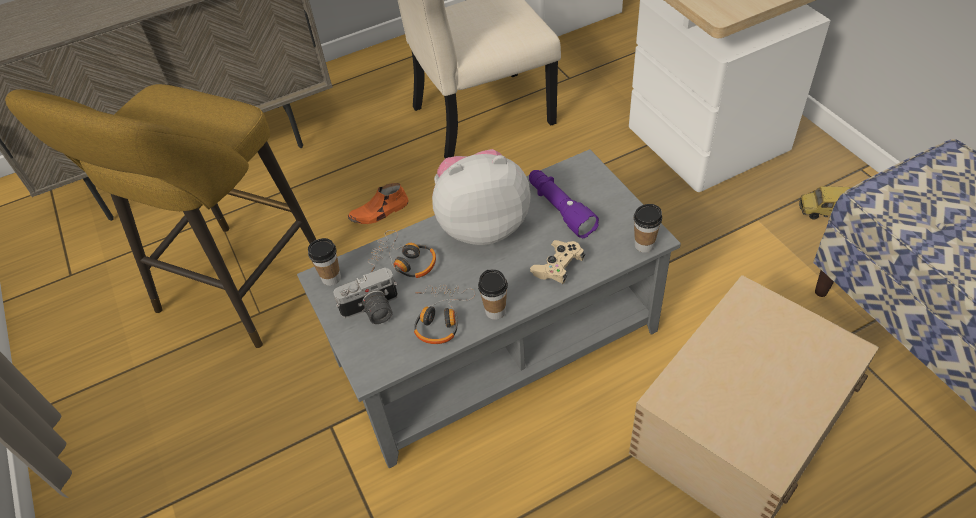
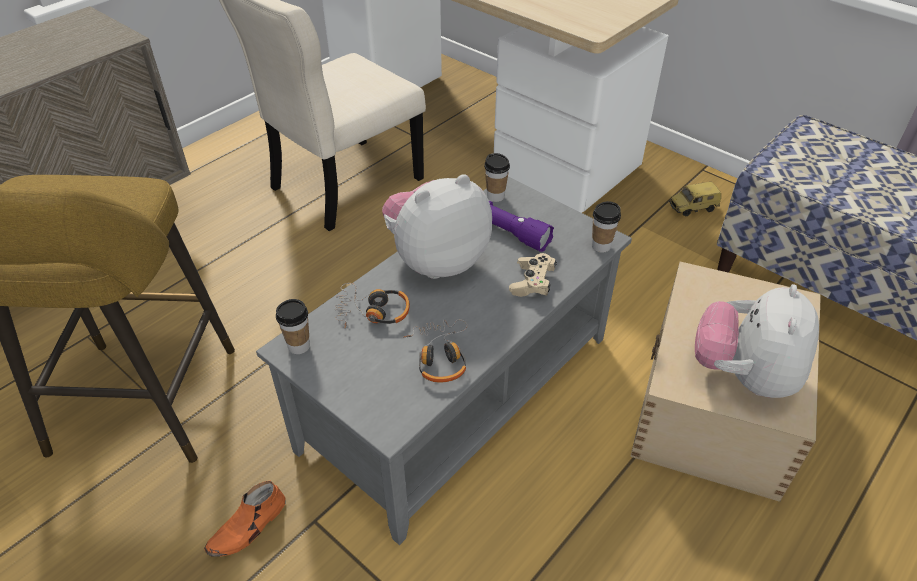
camera: 25 degrees left, 5 degrees down
(372, 311) = (362, 368): camera -> none
(379, 212) = (277, 293): orange shoe -> orange shoe (248, 527)
(495, 311) = (492, 336): cup -> cup (495, 196)
(742, 411) = (743, 376): none -> plush toy

